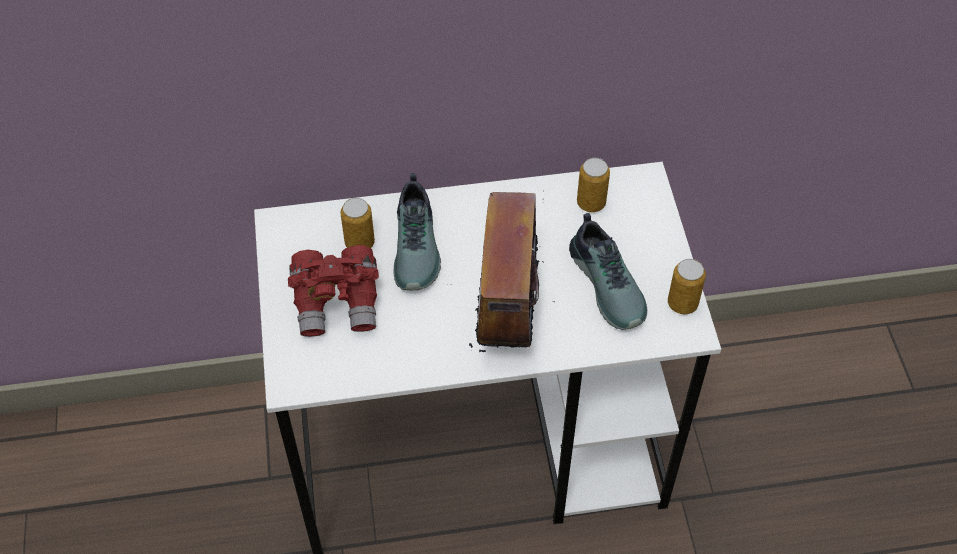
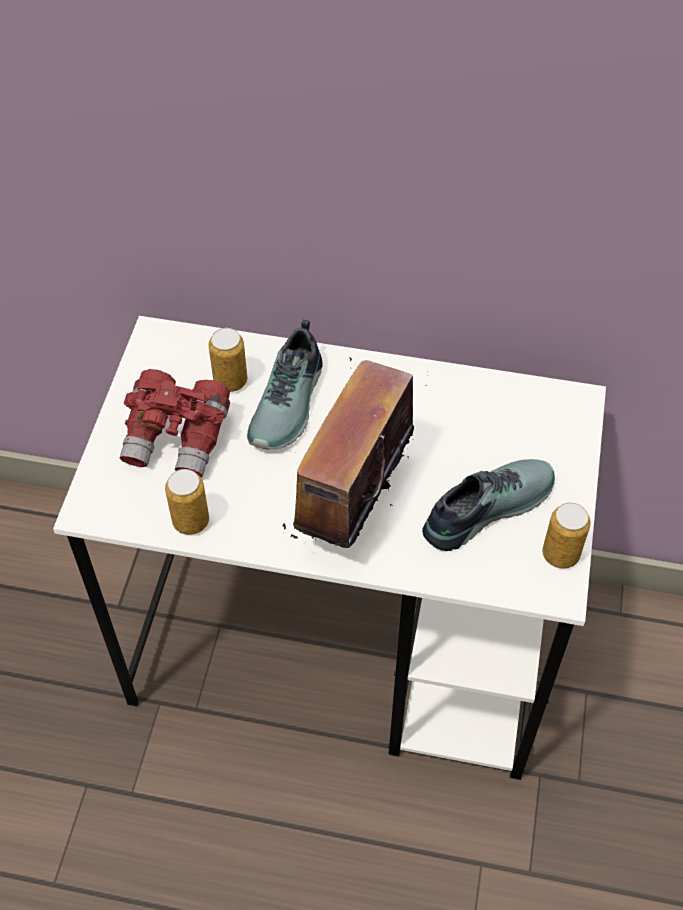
camera: 20 degrees right, 0 degrees up
(591, 203) = (503, 409): can -> can (191, 521)
(609, 284) = (485, 506): shoe -> shoe turned 120 degrees counterclockwise

